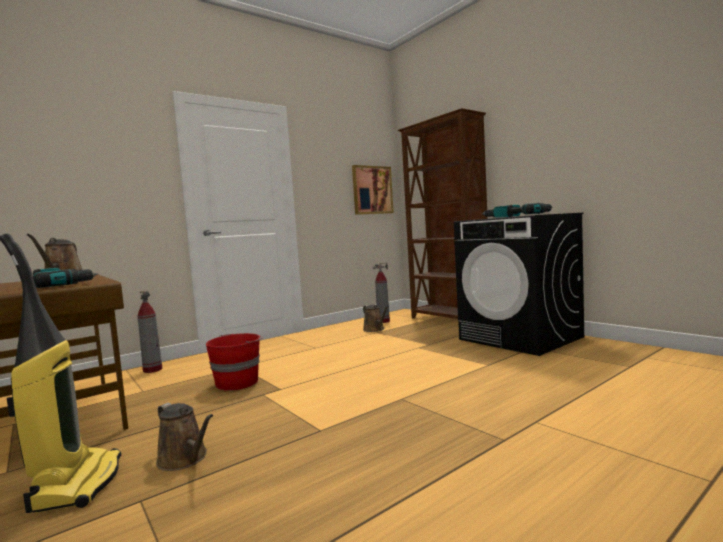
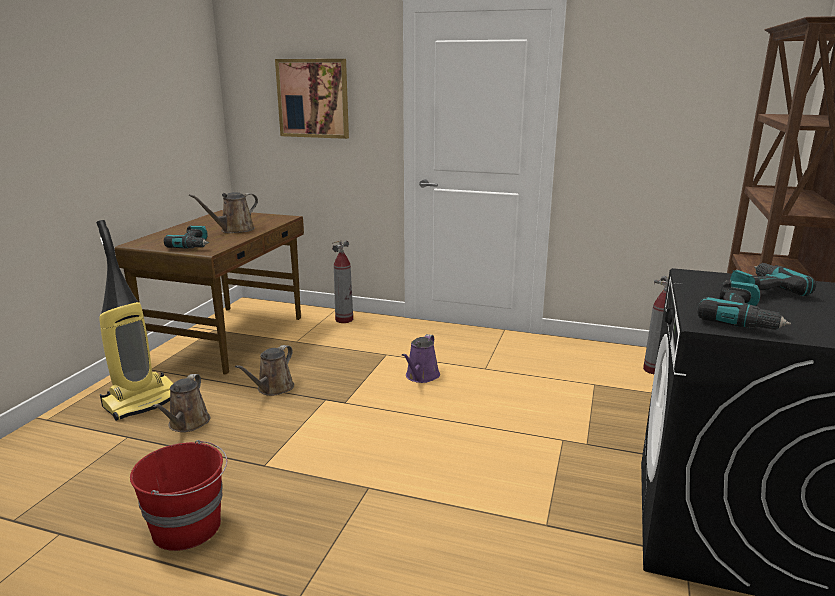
camera: 55 degrees right, 15 degrees up
(238, 382) = (345, 373): red bucket -> red bucket (188, 527)
(292, 363) = (421, 376): none -> purple watering can
(372, 190) = (728, 136): picture -> picture (313, 98)
(375, 329) = (605, 378): brown watering can -> brown watering can (273, 389)

